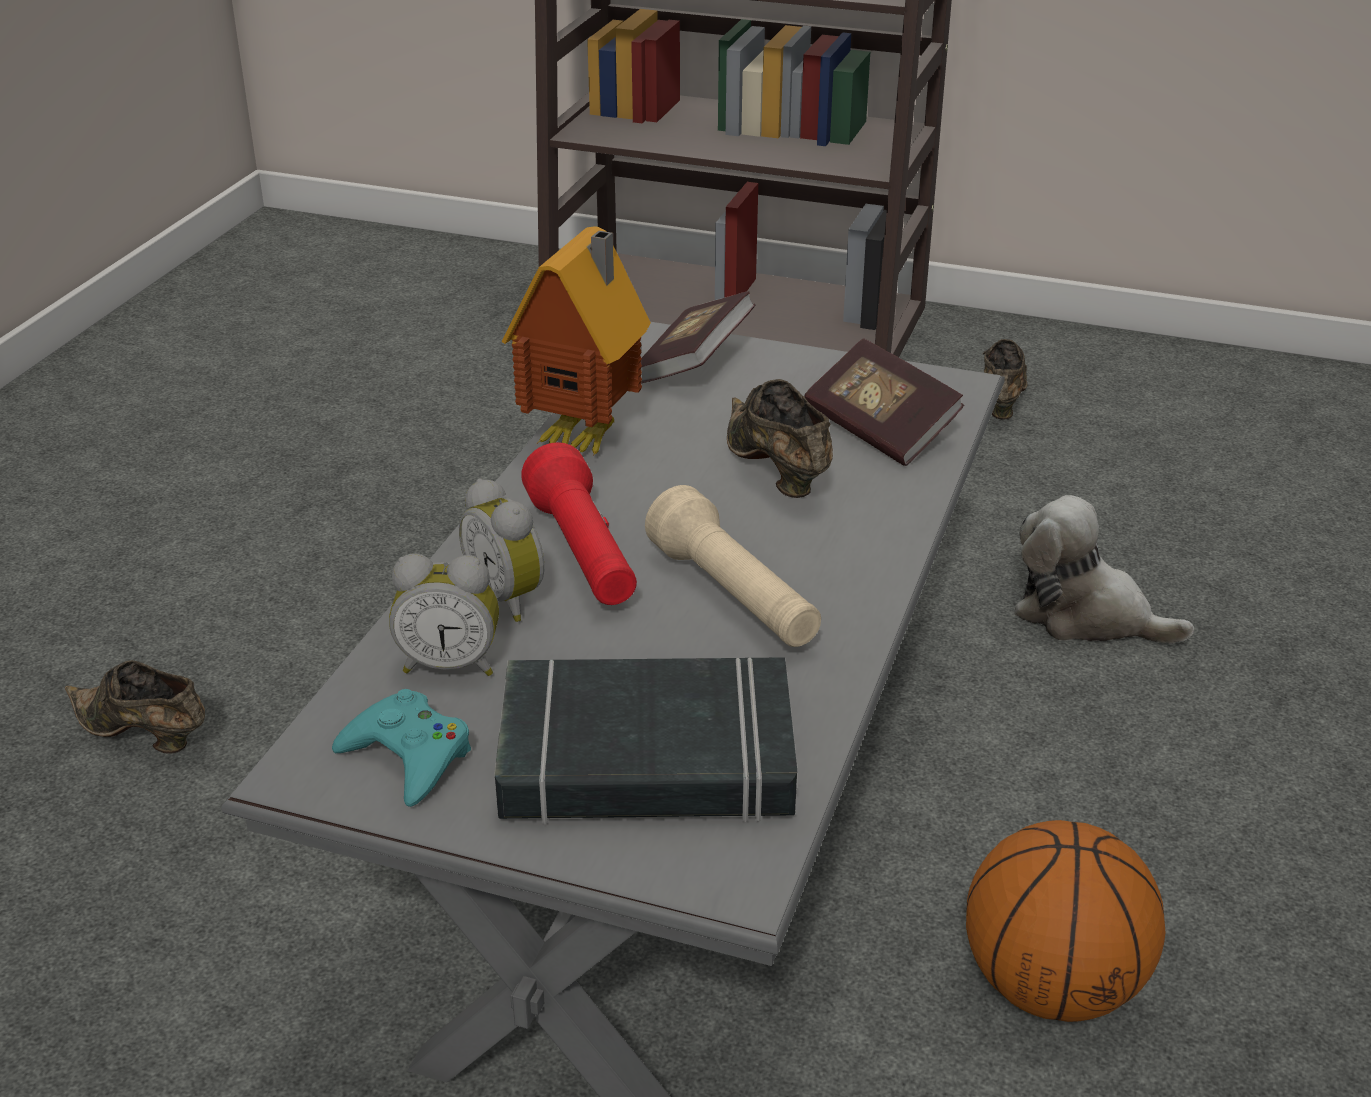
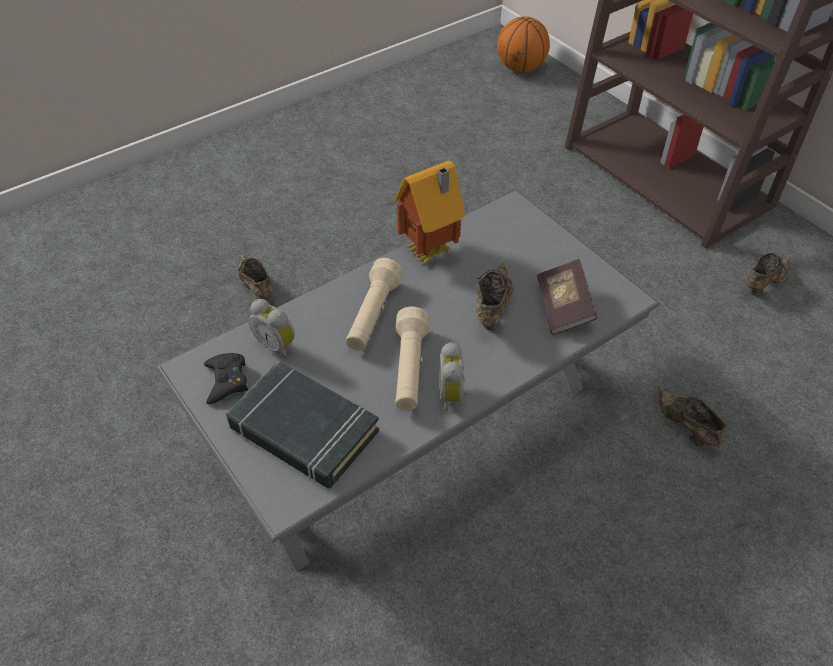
camera: 35 degrees right, 15 degrees up
(408, 757) = (226, 381): turquoise game controller -> black game controller
(510, 597) = (326, 324): alarm clock -> alarm clock (453, 395)
(583, 554) = (373, 315): red flashlight -> beige flashlight
(693, 364) = (516, 230): book -> none
(1052, 987) = (493, 596): basketball -> basketball (521, 68)
(1086, 616) = (686, 427): plush toy -> brown shoe

